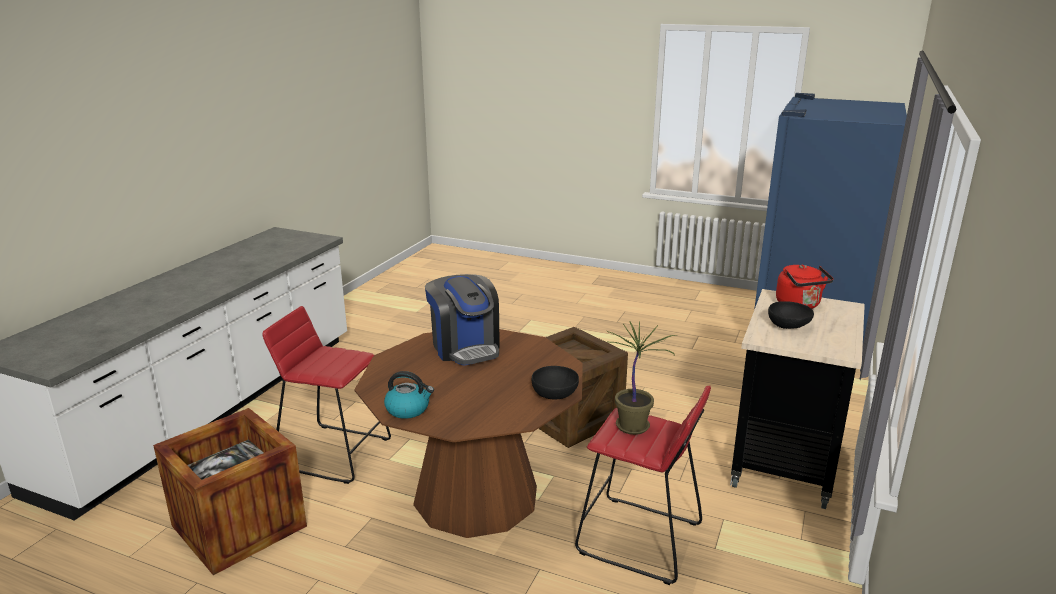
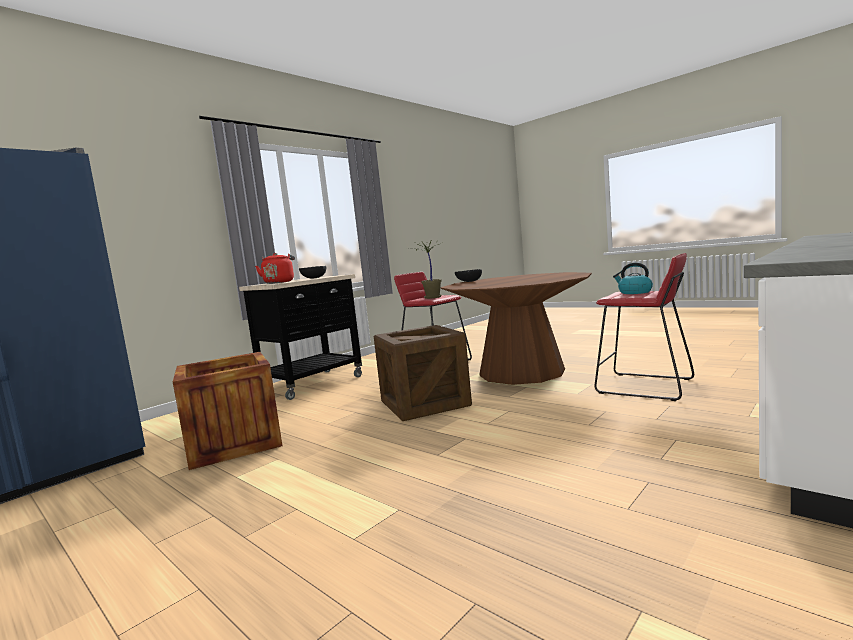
camera: 160 degrees left, 15 degrees down
(239, 526) = (684, 361): crate -> crate (234, 443)
(408, 409) = (554, 273): kettle -> kettle (634, 292)
(465, 347) = (516, 283): coffee machine -> none

